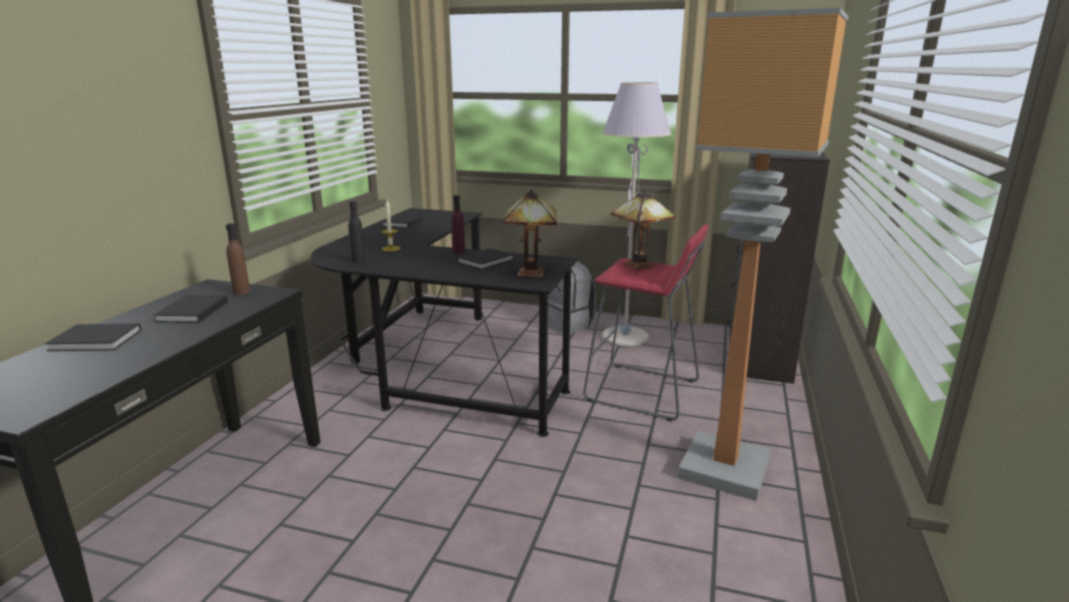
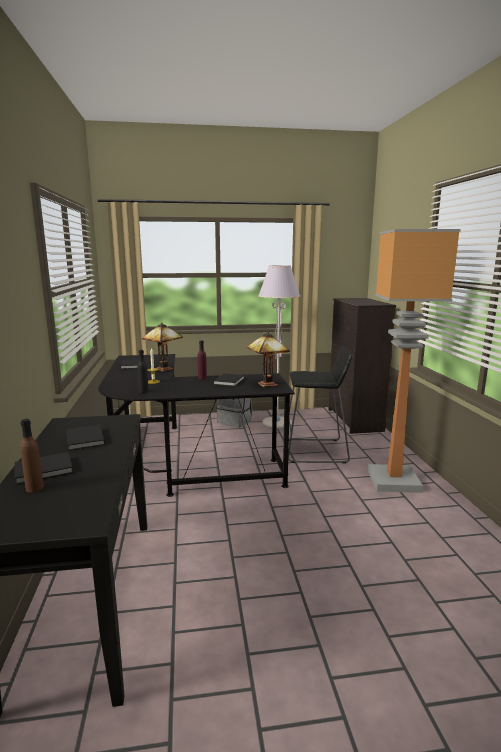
camera: 25 degrees left, 5 degrees down
(241, 292) = (98, 422): brown bottle -> brown bottle (35, 488)
(641, 265) = (310, 373): table lamp -> table lamp (165, 369)
(642, 391) = (316, 451): red stool -> black stool

